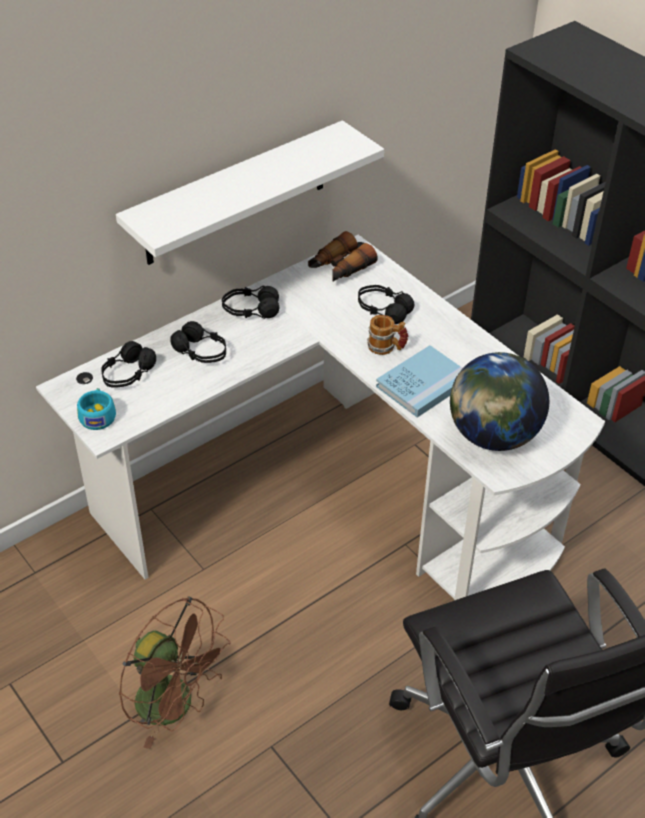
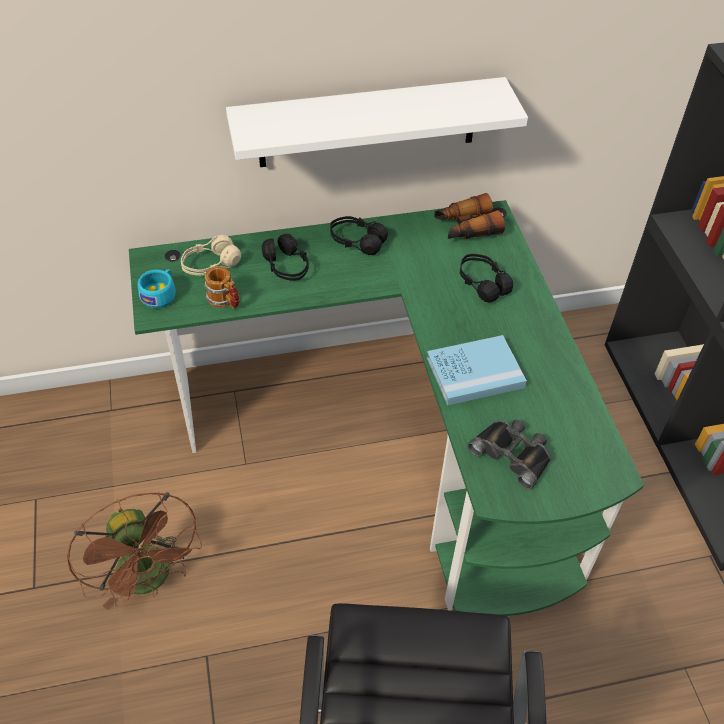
camera: 25 degrees right, 5 degrees up
(128, 374) = (210, 265): black headphones -> beige headphones
(335, 493) = (400, 439): white desk -> green desk
(386, 347) = (462, 322): mug -> mug (225, 301)
(493, 435) = (512, 454): globe -> black binoculars

